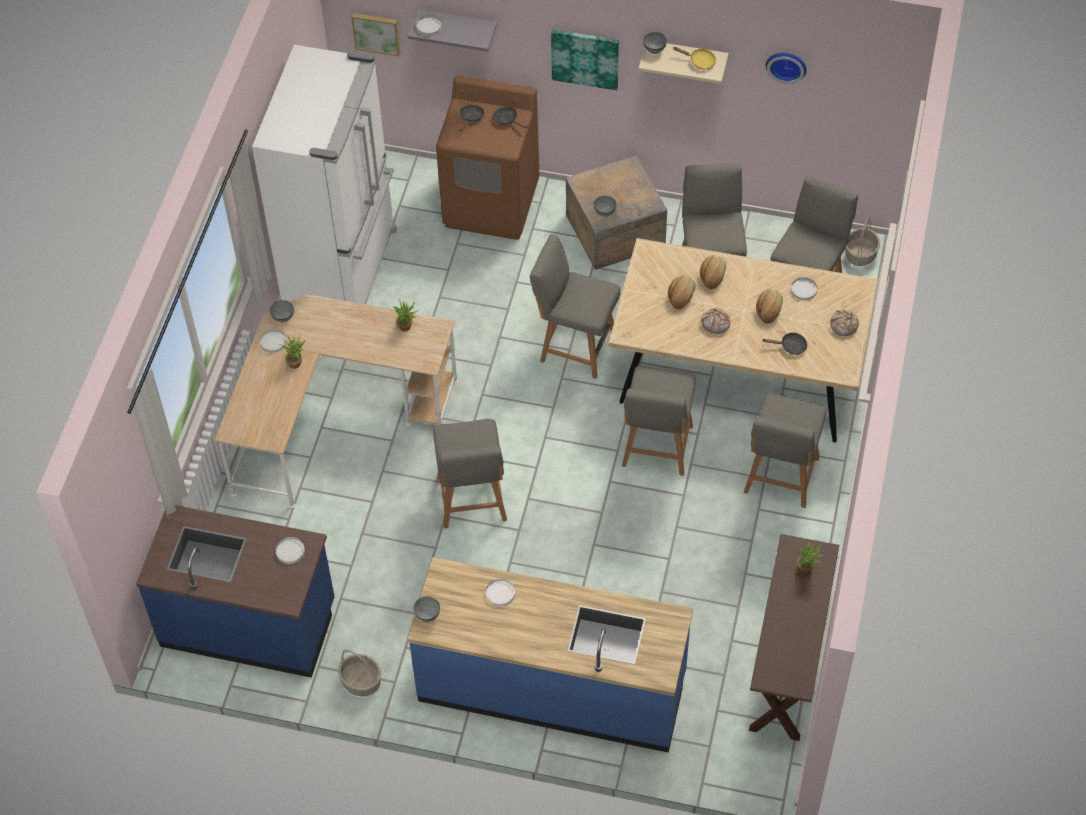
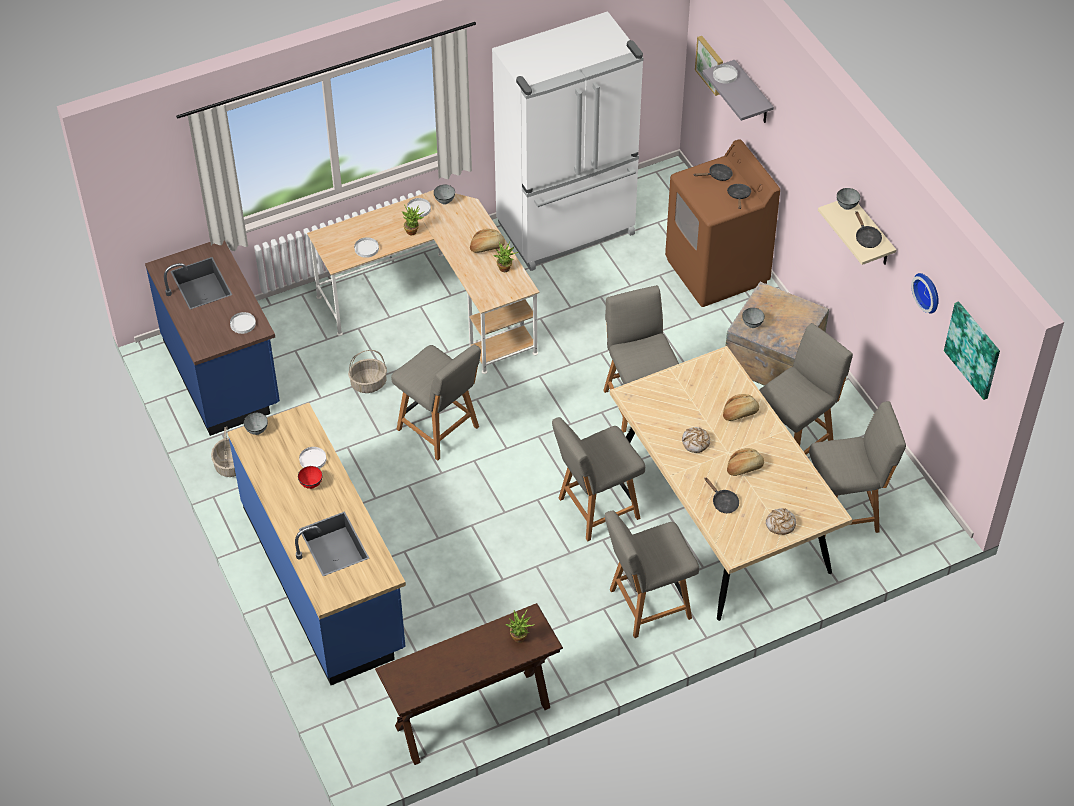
camera: 50 degrees right, 5 degrees down
(472, 501) = (440, 430): grey chair -> grey chair turned 90 degrees counterclockwise
(526, 611) = (311, 484): none -> red bowl
(585, 58) = (815, 184): picture -> picture (973, 349)
(681, 296) = (699, 406): bread -> bread (487, 247)
(699, 61) = (866, 238): yellow frying pan -> black frying pan
(803, 289) = (788, 477): white plate -> white plate (366, 248)
(860, 255) = (923, 525): basket -> basket (368, 384)

